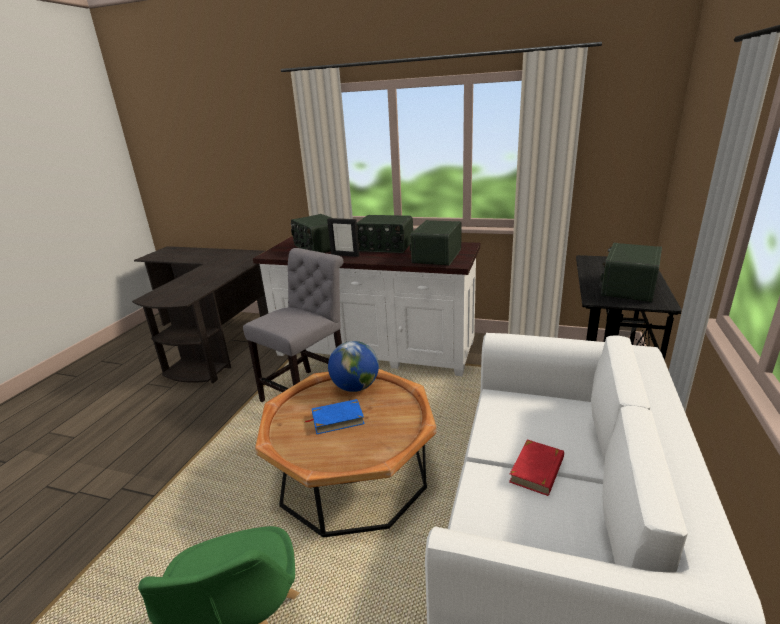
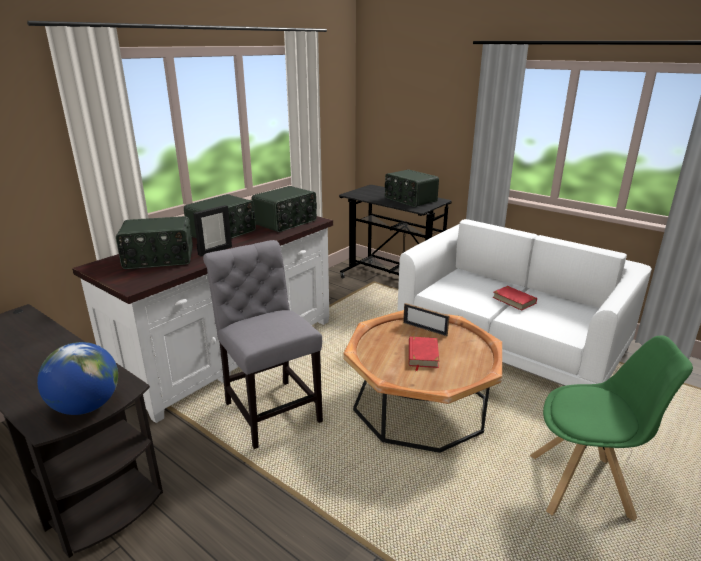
camera: 70 degrees left, 0 degrees up
(337, 419) = (422, 355): blue book -> red book
(355, 387) = (379, 339): globe -> globe (86, 406)
(394, 409) = (425, 329): none -> picture frame
(436, 256) = (286, 222): radio -> radio turned 90 degrees counterclockwise

